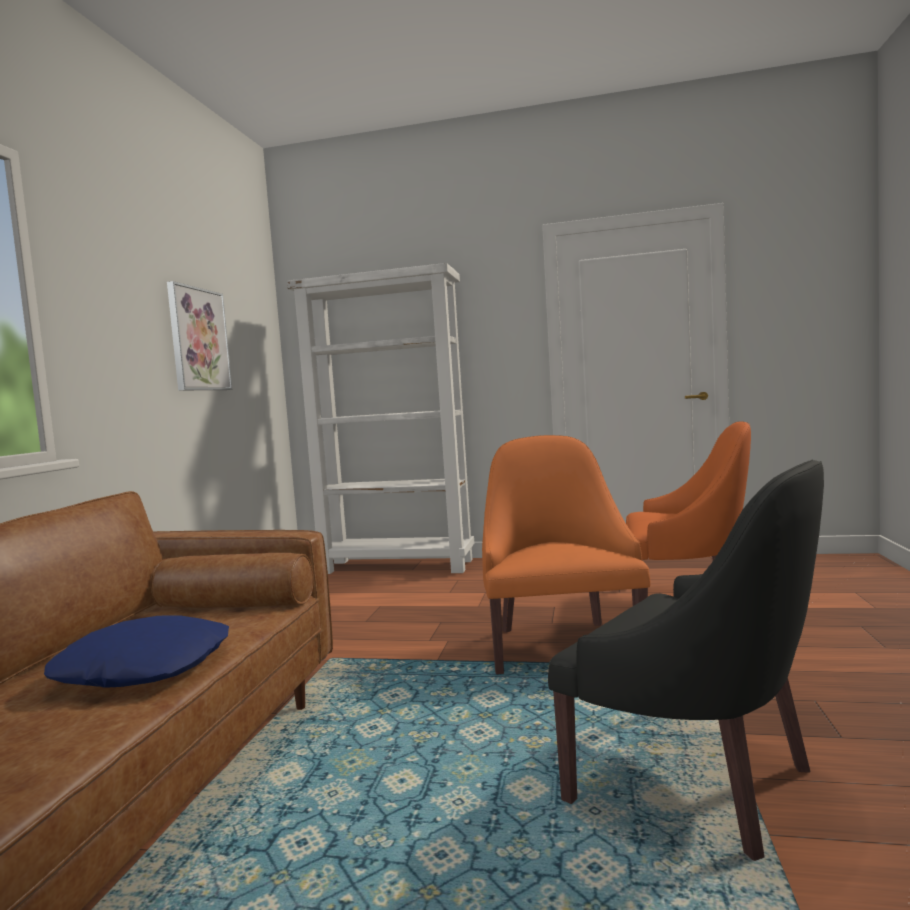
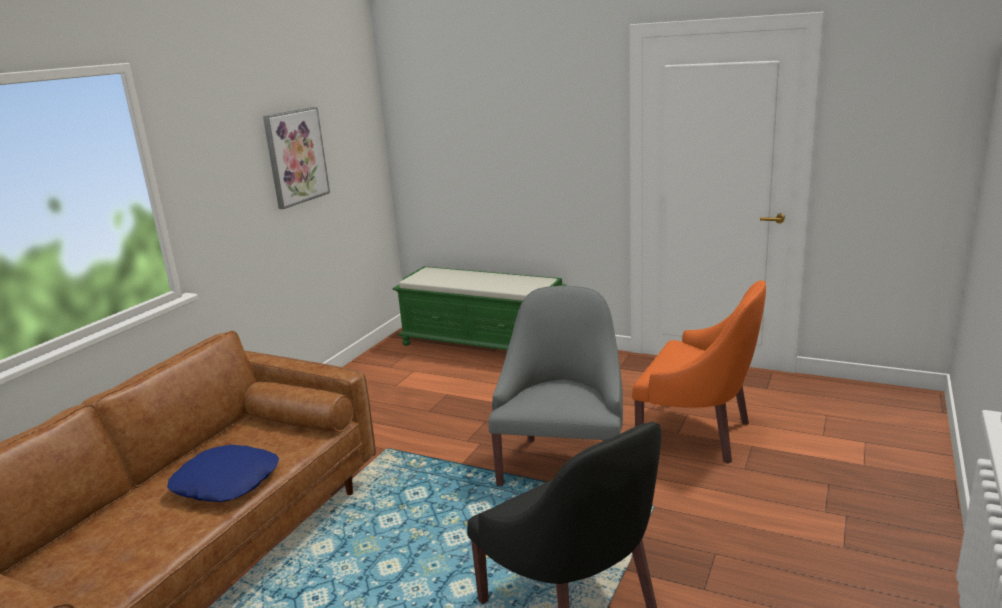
camera: 15 degrees right, 15 degrees up
(398, 566) = (484, 344): white bookcase -> green bench
(561, 645) = (563, 463): orange armchair -> grey armchair

